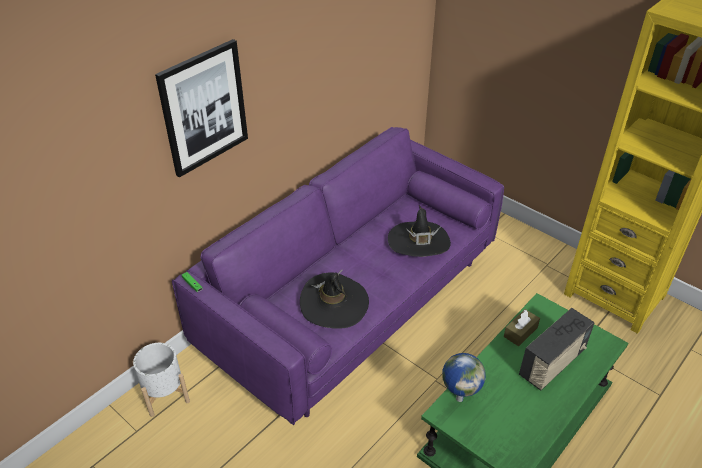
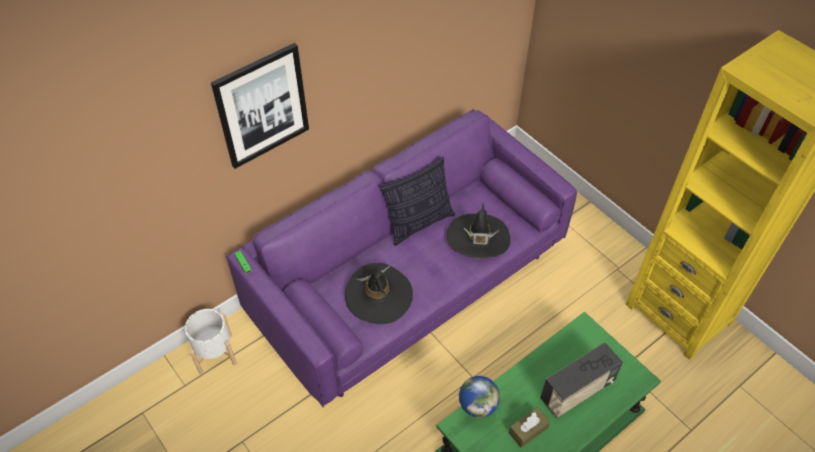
camera: 10 degrees right, 10 degrees up
(358, 236) = (419, 223): none -> pillow
(520, 332) = (555, 352): brown tissue box -> brown tissue box (528, 430)

